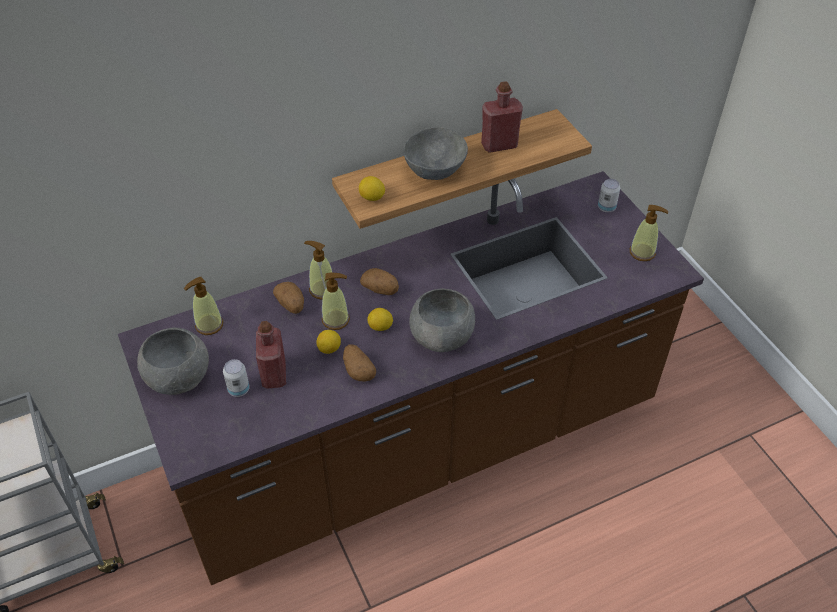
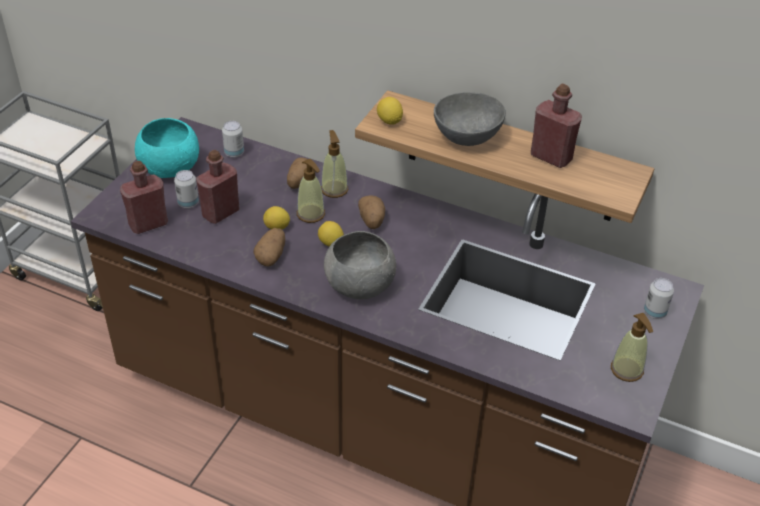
camera: 50 degrees right, 5 degrees down
(179, 378) = (170, 168): grey bowl -> turquoise bowl
(209, 325) = (234, 153): soap dispenser -> can
(235, 430) = (148, 224): none -> red bottle

